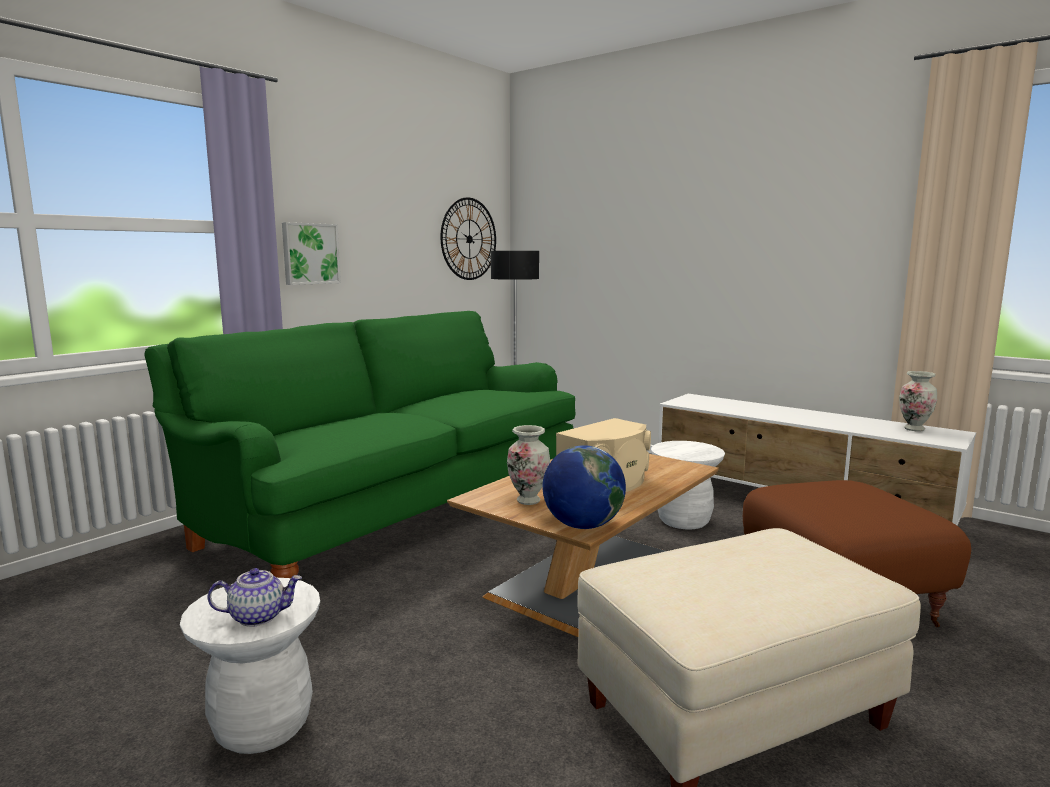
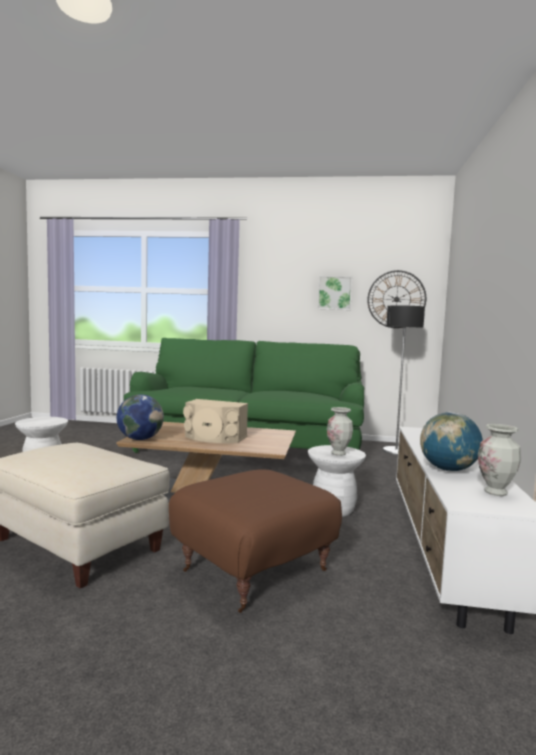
camera: 60 degrees right, 5 degrees down
(258, 616) = (34, 422): teapot -> none
(310, 253) = (266, 306): picture -> picture (334, 293)
(528, 501) = (168, 429): vase -> vase (338, 453)
(846, 425) = (448, 470): none -> globe

